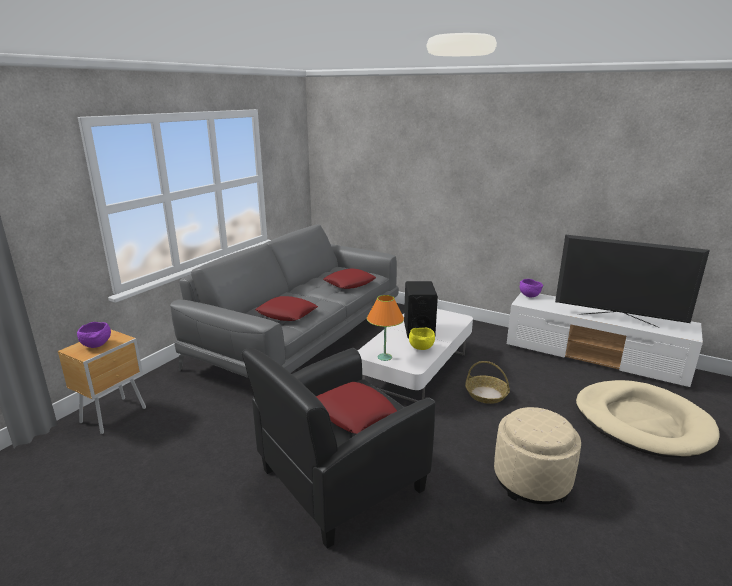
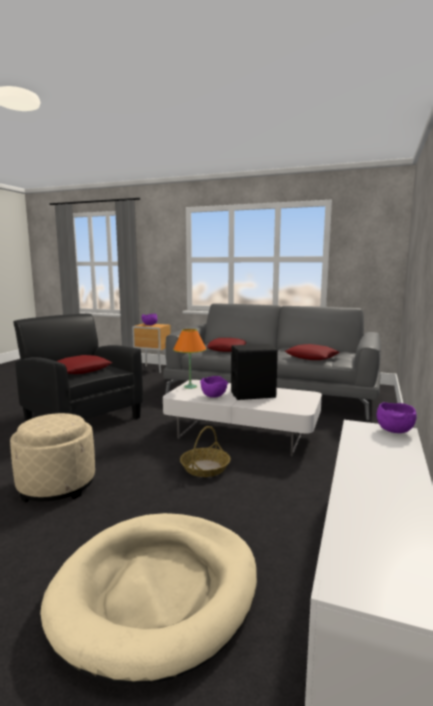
camera: 80 degrees right, 10 degrees down
(421, 347) = (214, 396): yellow bowl -> purple bowl
(617, 320) = (357, 495): television -> none

